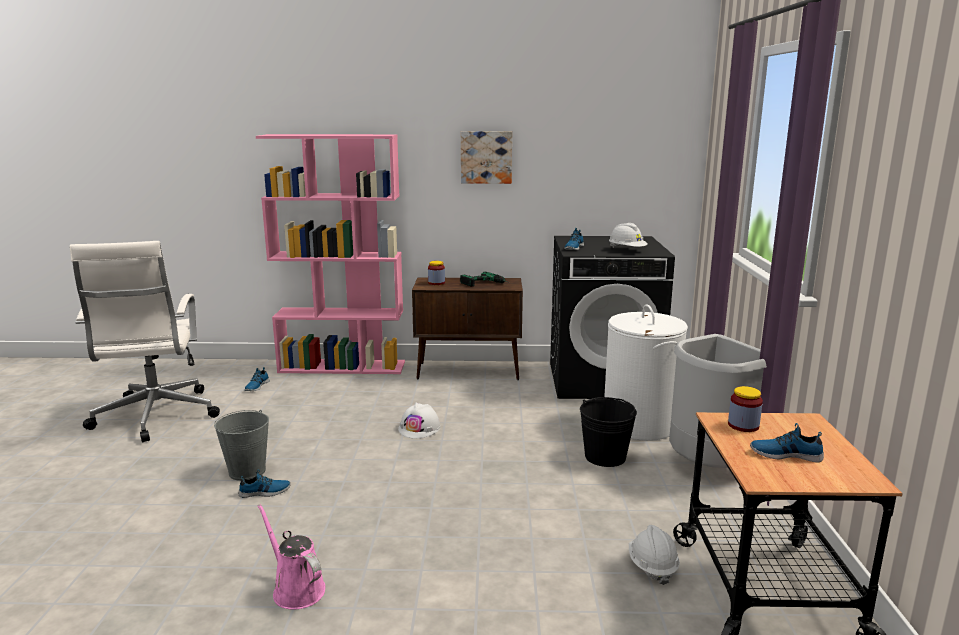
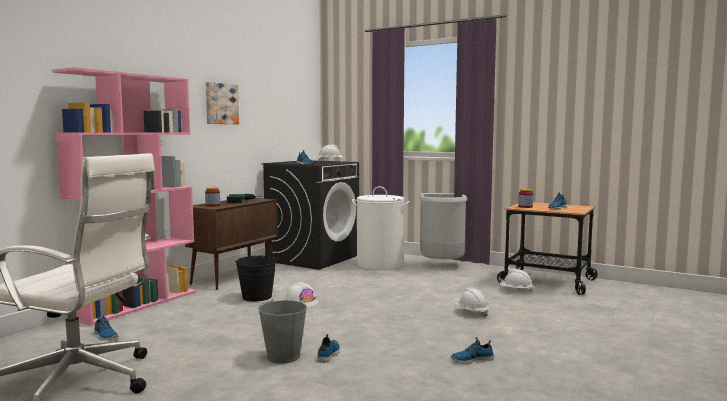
camera: 60 degrees left, 10 degrees down
(296, 589) = (472, 359): pink watering can -> shoe
(487, 548) = (472, 313): none -> white hard hat
(605, 456) = (405, 276): black bucket -> black bucket (257, 297)

